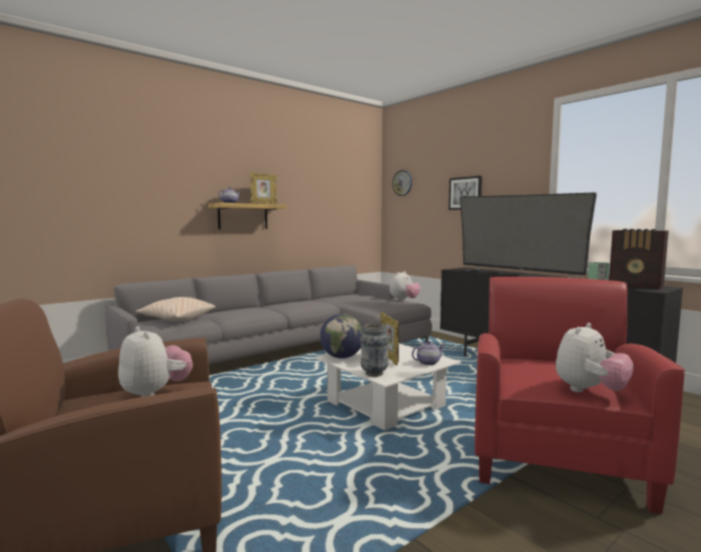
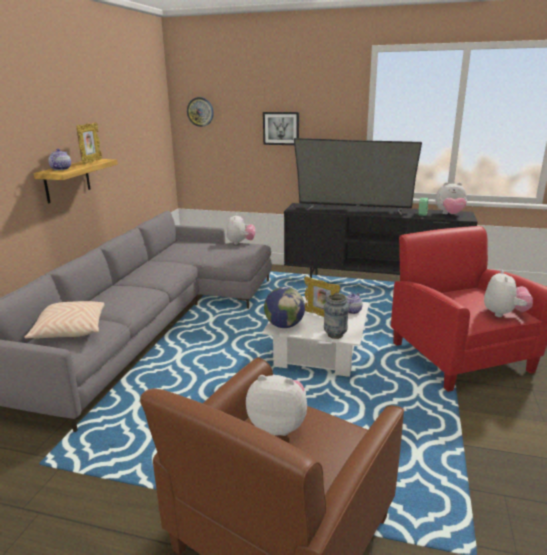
camera: 35 degrees left, 15 degrees up
(637, 286) = (450, 214): radio -> plush toy

